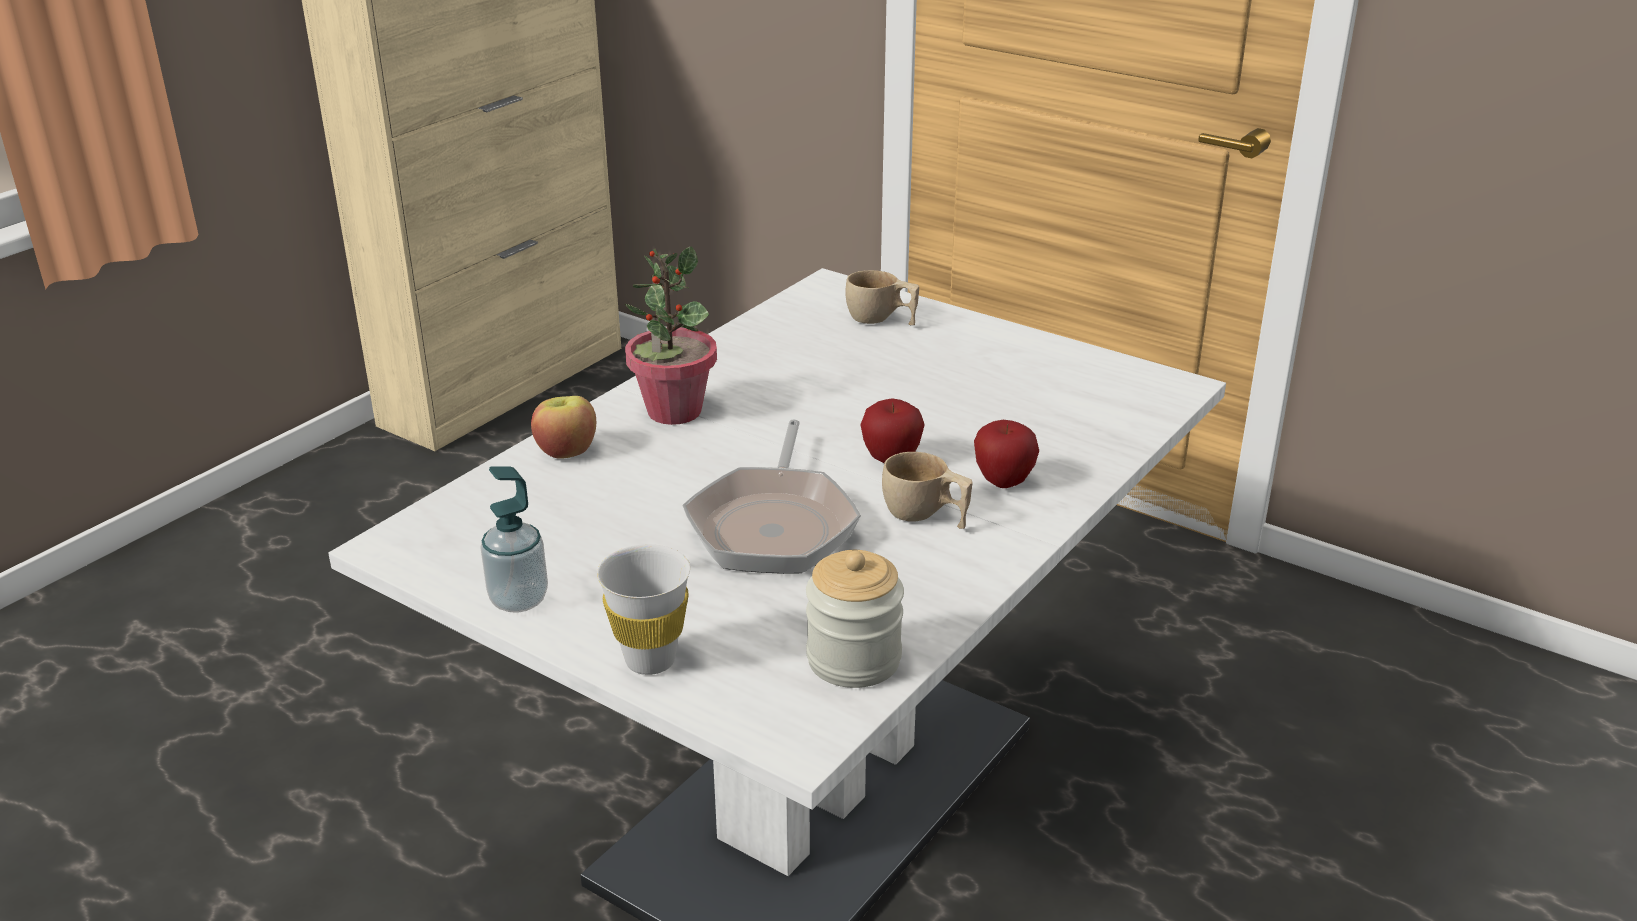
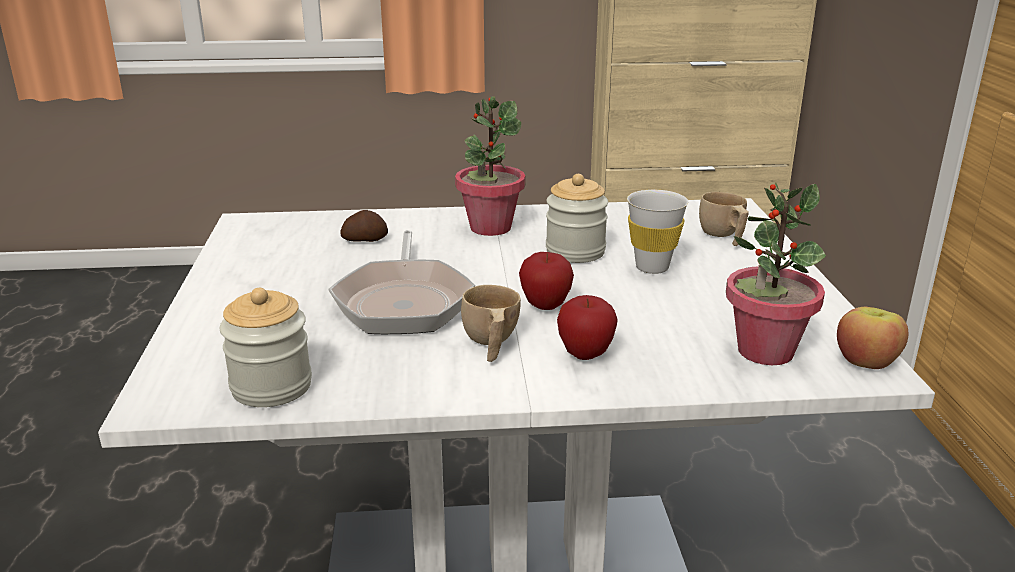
camera: 50 degrees right, 5 degrees down
(518, 600) = (227, 268): soap dispenser -> none
(566, 451) = (399, 221): apple -> apple (866, 362)
(583, 489) = (365, 239): none -> potato
(650, 660) = (201, 324): white cup -> white cup (652, 267)
(774, 524) = (404, 301): frying pan -> frying pan turned 60 degrees counterclockwise
(802, 396) = (575, 252): none -> jar
(1096, 408) = (764, 351): none -> potted plant

